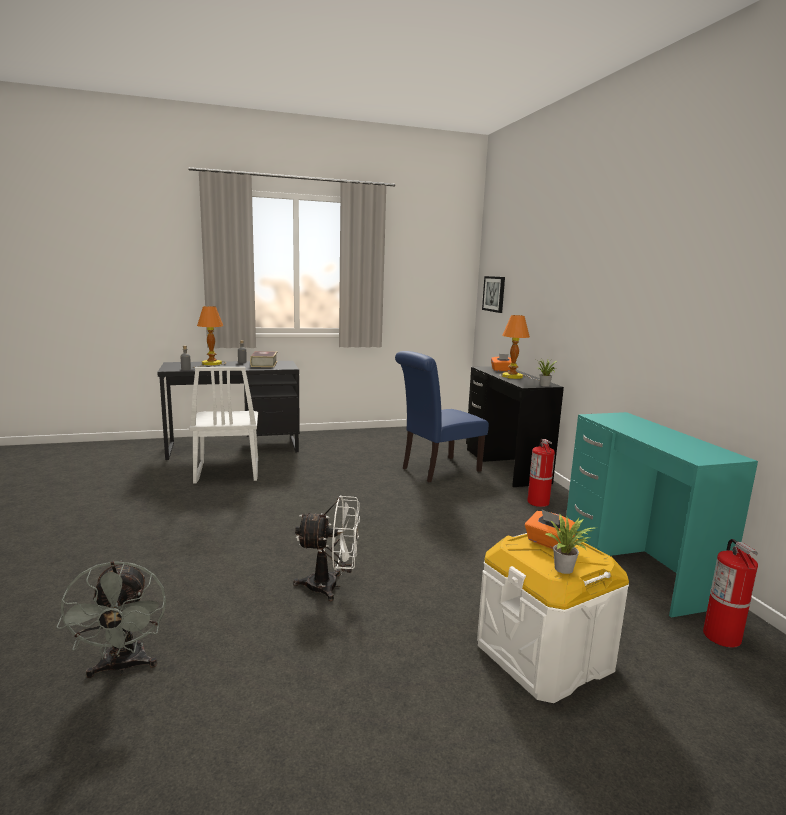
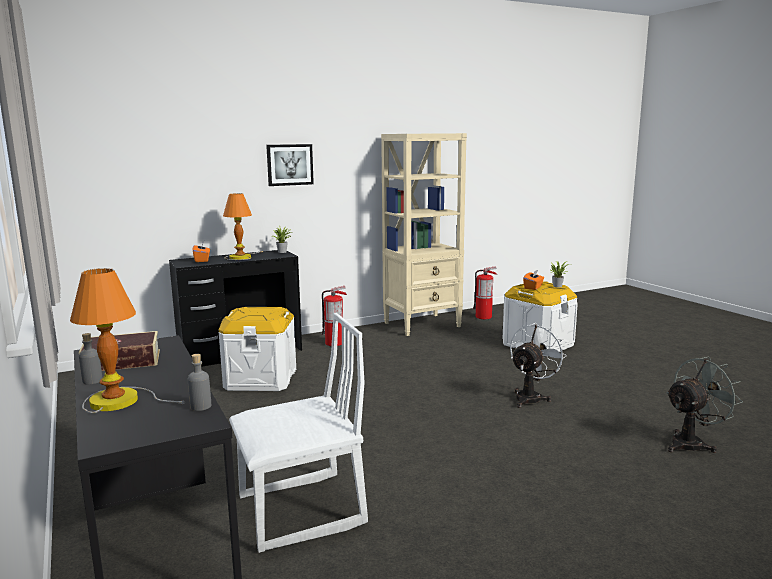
camera: 100 degrees left, 0 degrees up
(330, 586) = (531, 397): white fan -> white fan turned 45 degrees clockwise
(437, 470) = (261, 379): blue chair -> white storage box
(494, 294) = (95, 179): picture -> picture (289, 164)
(637, 565) = (423, 325): turquoise desk -> beige bookcase

